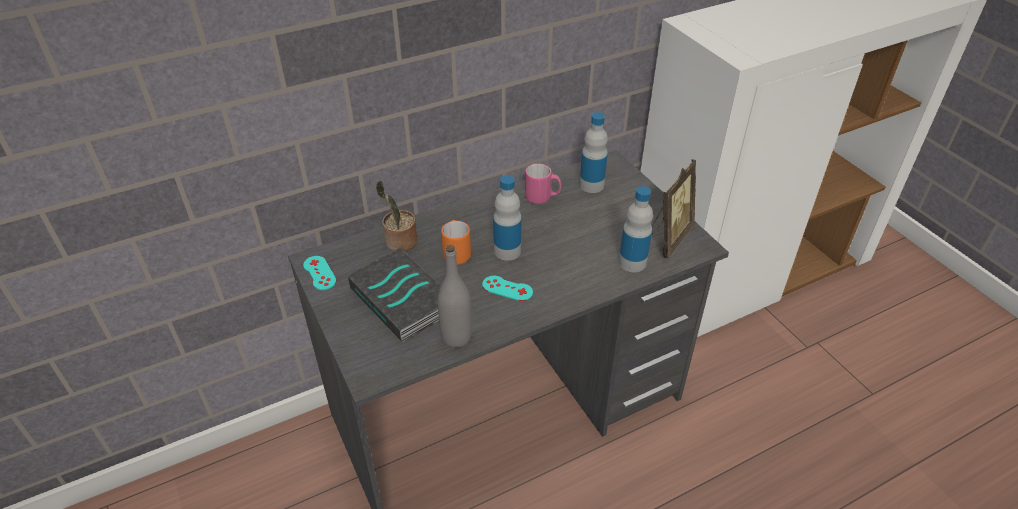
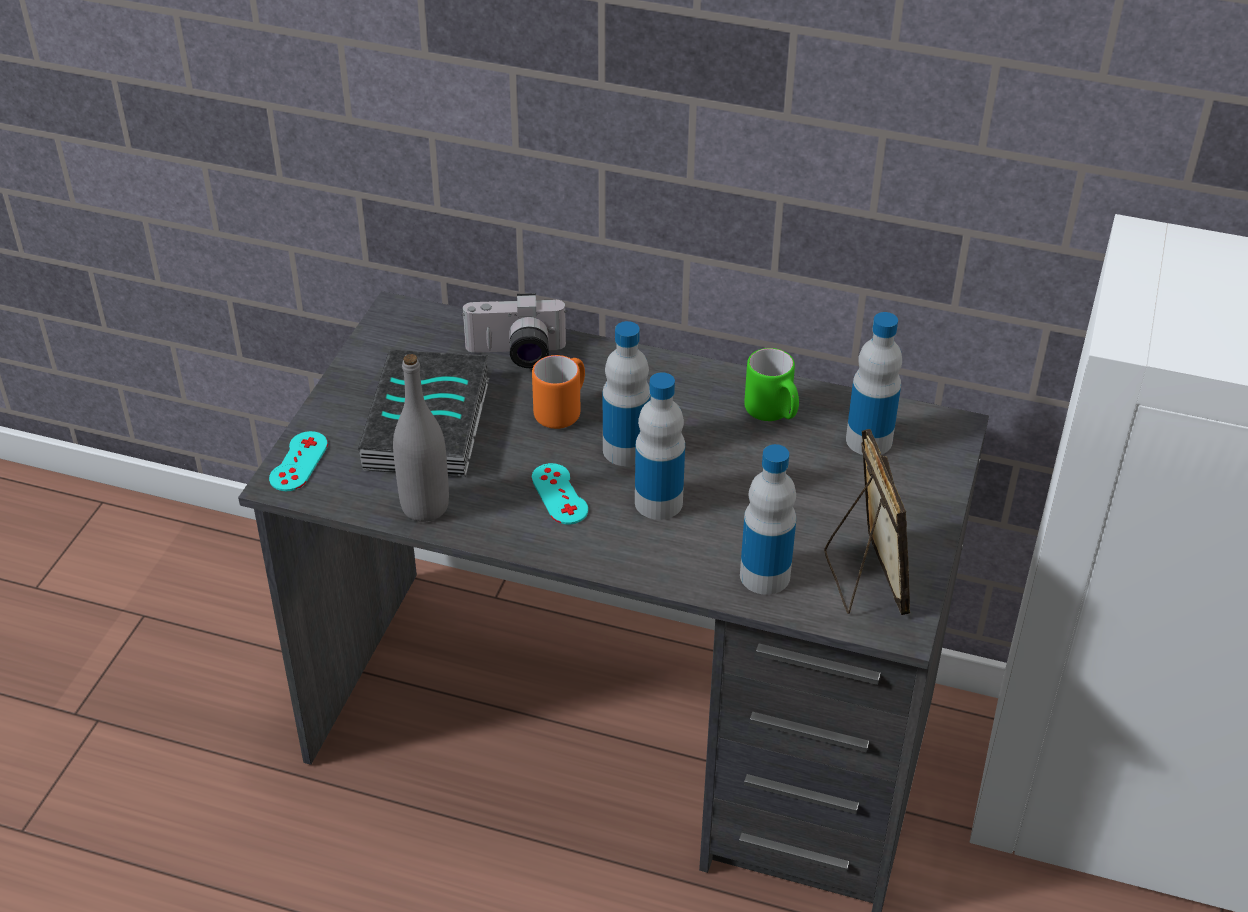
camera: 45 degrees right, 0 degrees up
(319, 273) = (385, 333): turquoise game controller -> turquoise game controller (298, 462)
(399, 242) = (516, 355): potted plant -> camera
(542, 198) = (773, 413): pink mug -> green mug
(551, 263) = (658, 502): none -> bottle
(666, 238) = (863, 579): picture frame -> picture frame turned 90 degrees counterclockwise

